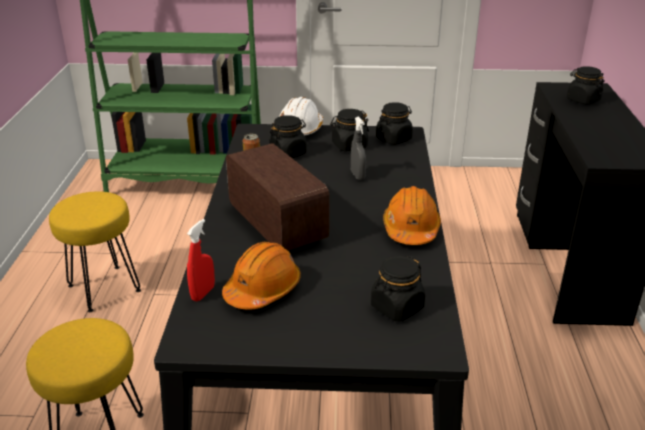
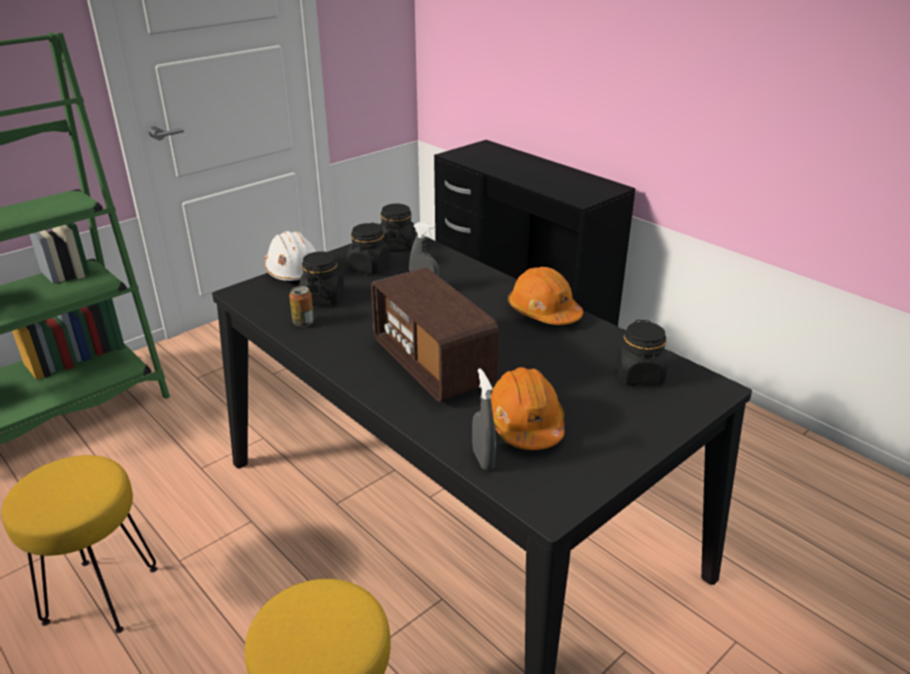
camera: 45 degrees left, 0 degrees up
(203, 293) = (483, 459): red spray bottle -> grey spray bottle
(276, 224) = (433, 365): radio -> radio turned 135 degrees counterclockwise
(582, 100) = (492, 158): black jar -> none

